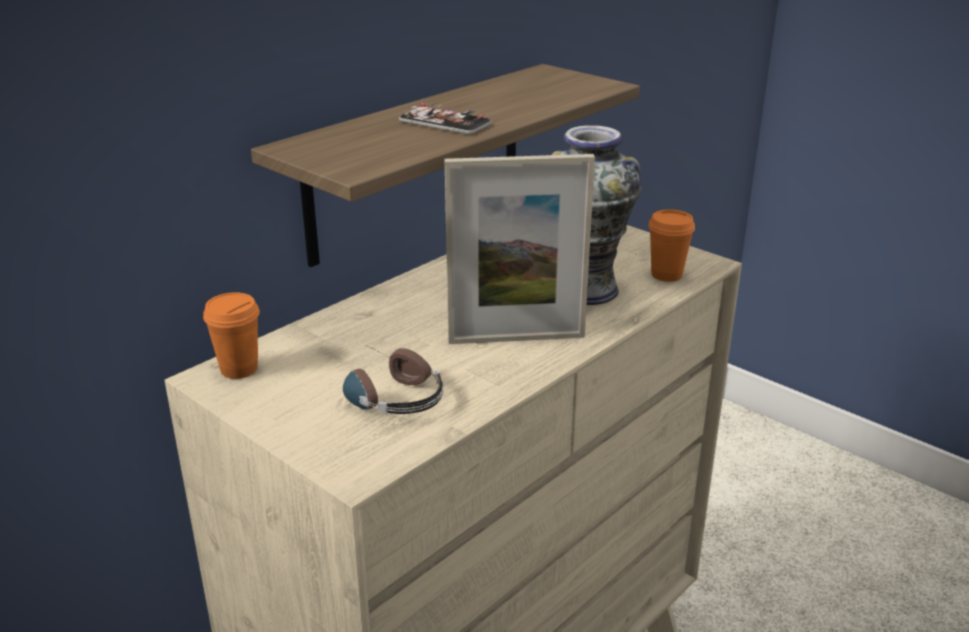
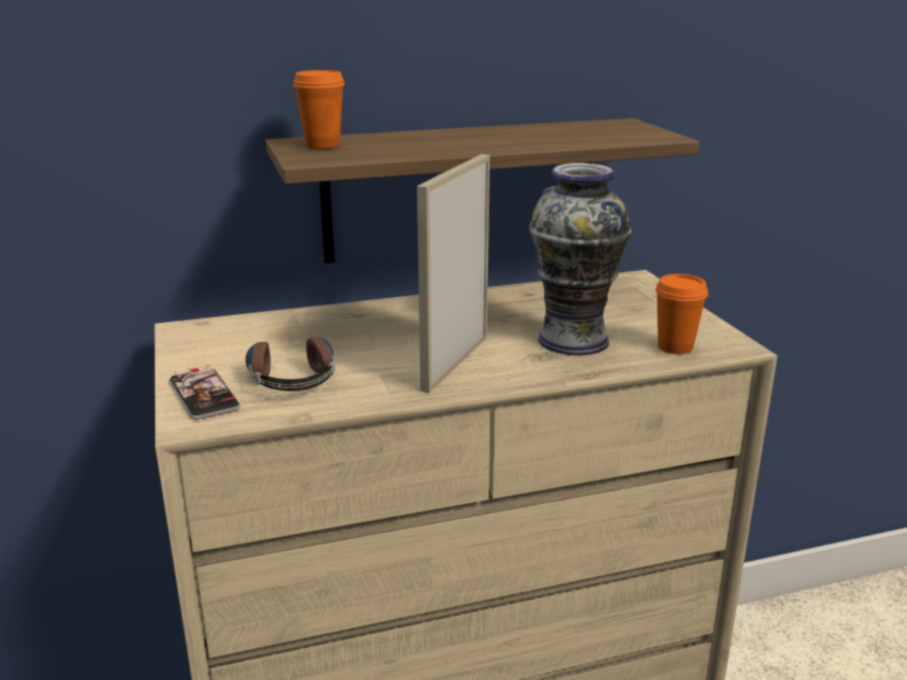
camera: 30 degrees right, 5 degrees down
(239, 369) = (211, 329): orange cup -> orange cup (322, 145)
(445, 123) = (449, 142): phone -> phone (204, 395)
(516, 338) = (455, 362): picture frame -> picture frame turned 90 degrees clockwise

